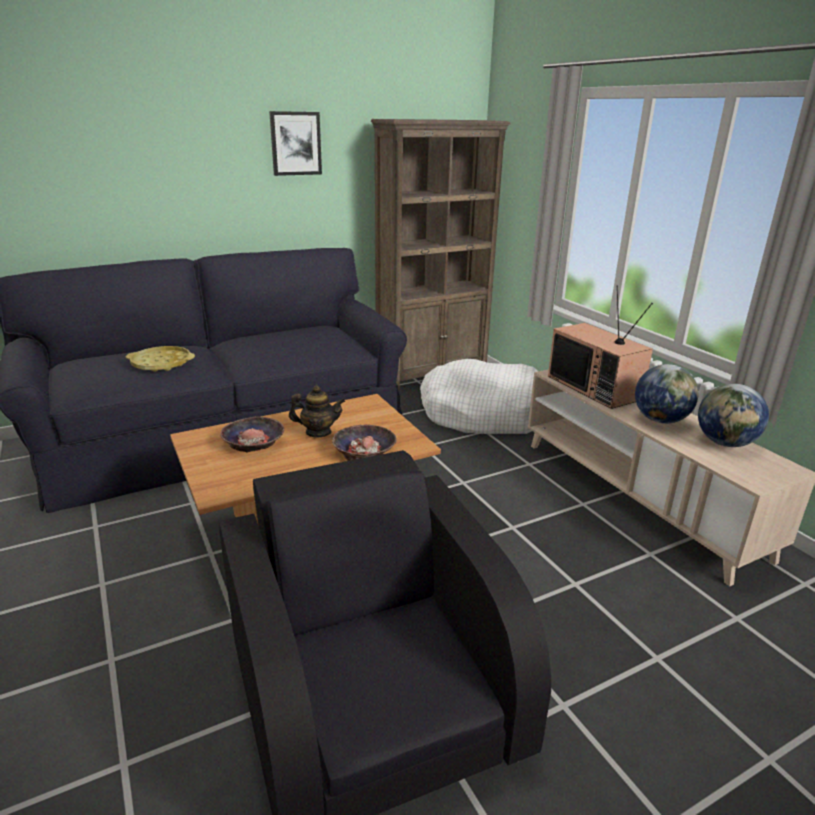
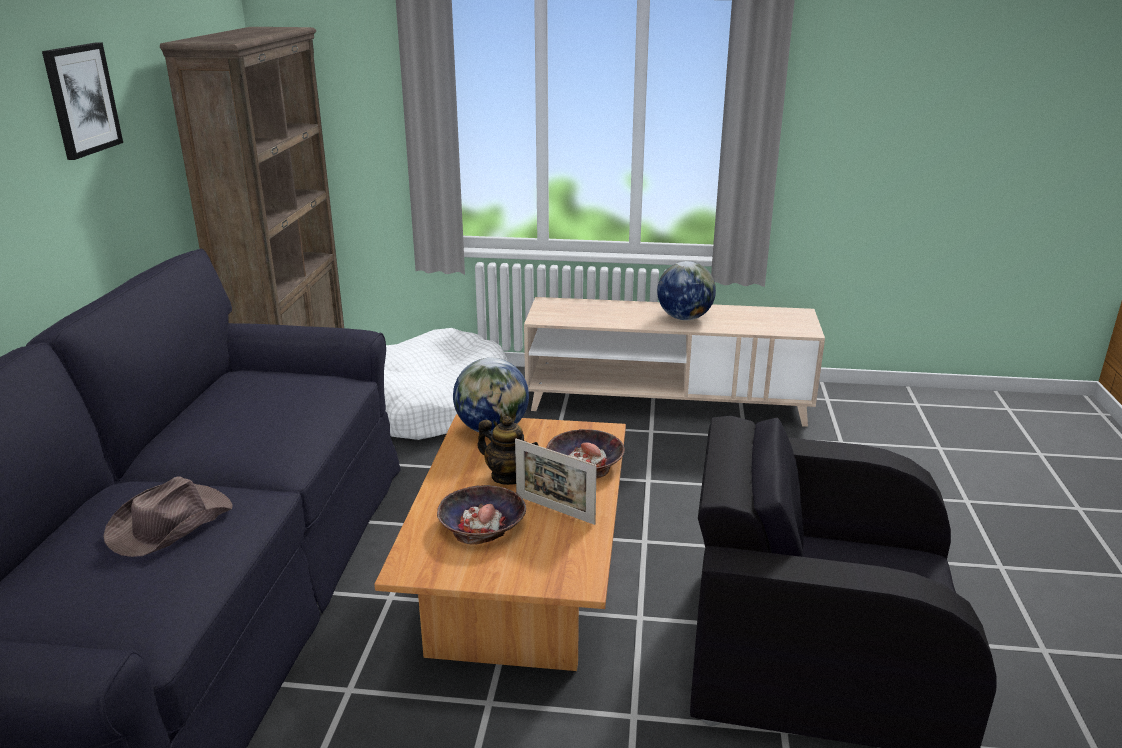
camera: 55 degrees left, 0 degrees up
(161, 363) = (168, 524): yellow tray -> brown hat
(293, 459) = (554, 509): none -> picture frame
(318, 432) = (508, 476): teapot -> teapot turned 90 degrees clockwise
(595, 388) = (595, 314): television -> none
(725, 443) = (745, 314): globe -> globe (492, 429)

